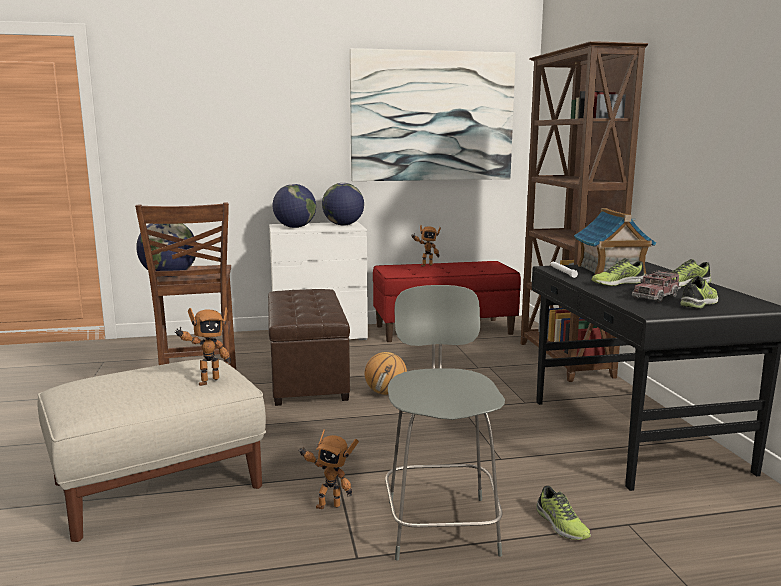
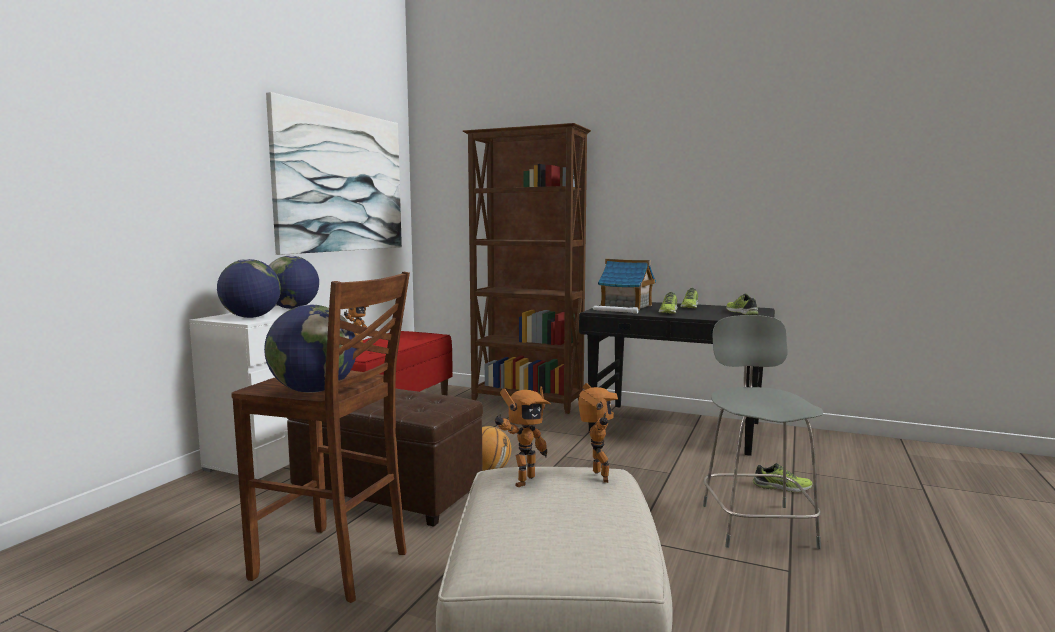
camera: 55 degrees left, 5 degrees down
(328, 505) = (689, 558): toy robot -> toy robot (521, 480)
(441, 524) = (756, 523): grey chair -> grey chair turned 60 degrees clockwise
(655, 297) = (716, 314): toy truck -> none

